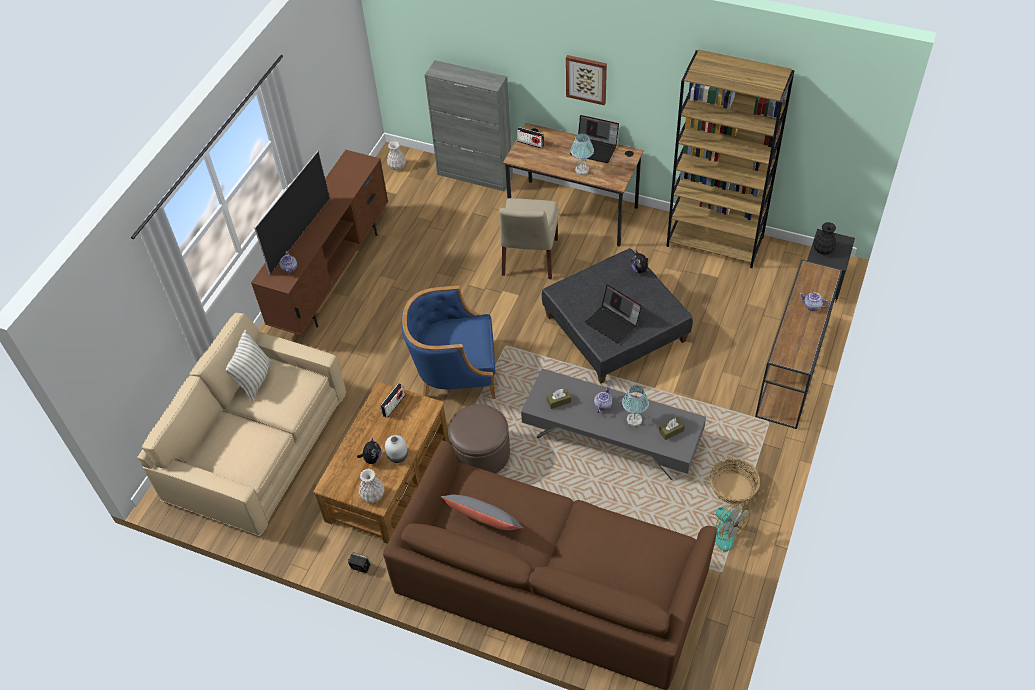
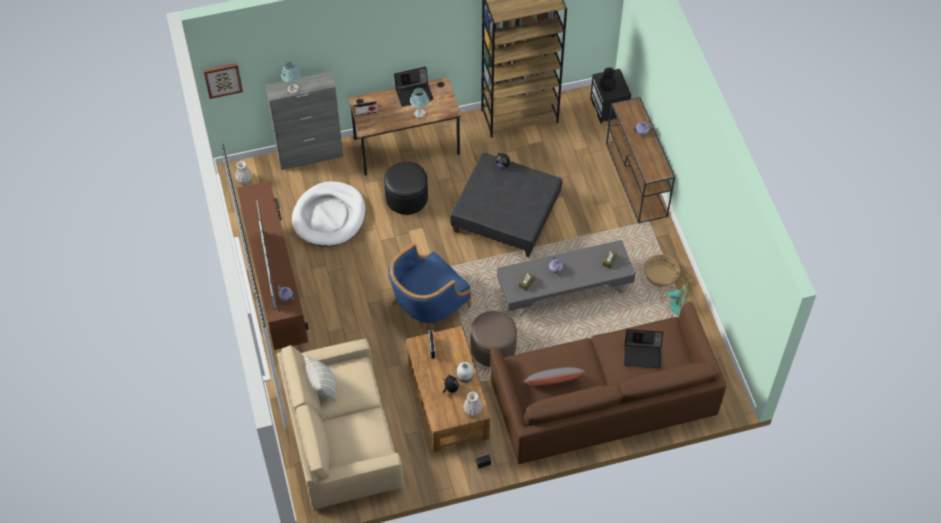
camera: 40 degrees left, 5 degrees up
(441, 237) = (329, 216): none -> white dog bed
(529, 259) = (406, 197): beige chair -> black ottoman
(586, 79) = (396, 47): picture -> picture (223, 79)
(613, 323) = (517, 211): laptop -> laptop (643, 354)
(634, 420) = (582, 267): table lamp -> table lamp (293, 89)

